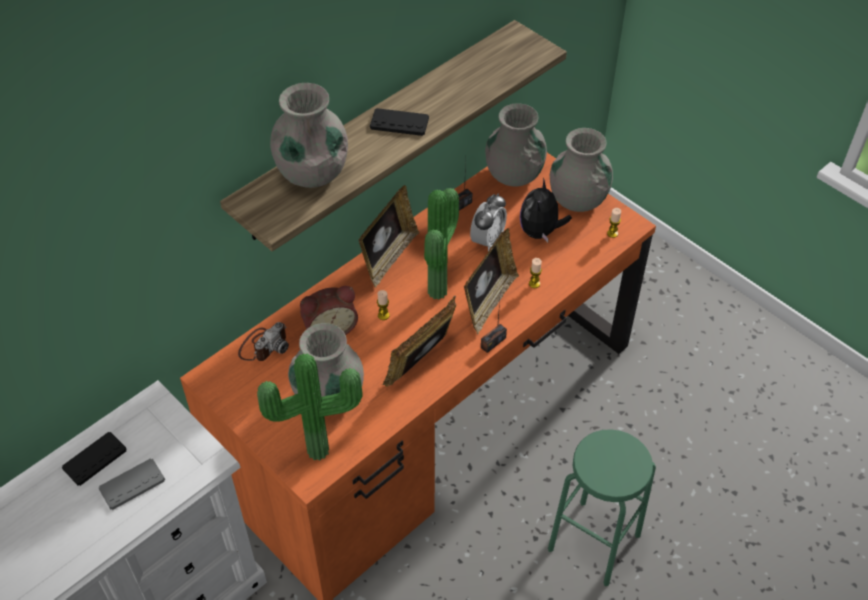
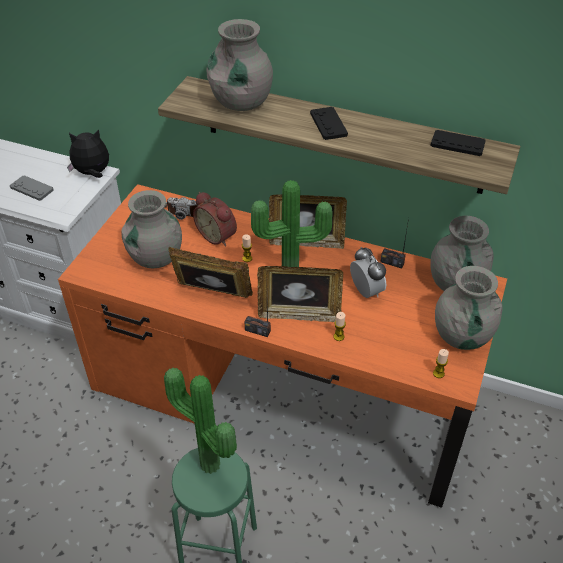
camera: 65 degrees right, 5 degrees down
(95, 459) = (45, 167): black game controller -> black game controller (457, 144)
(320, 454) = (102, 270): potted plant -> potted plant (207, 467)
(487, 240) = (366, 291): alarm clock -> alarm clock turned 120 degrees counterclockwise
(540, 232) = (401, 322): plush toy -> plush toy (92, 173)

